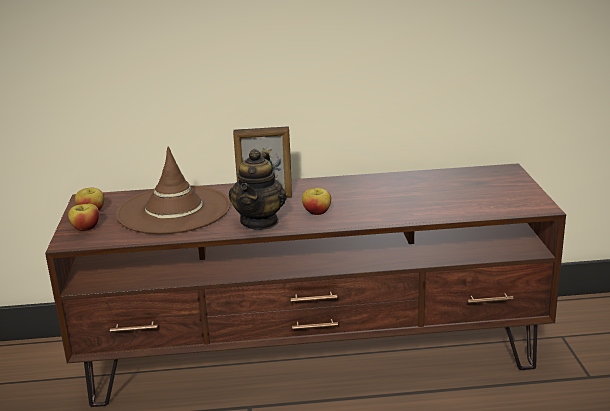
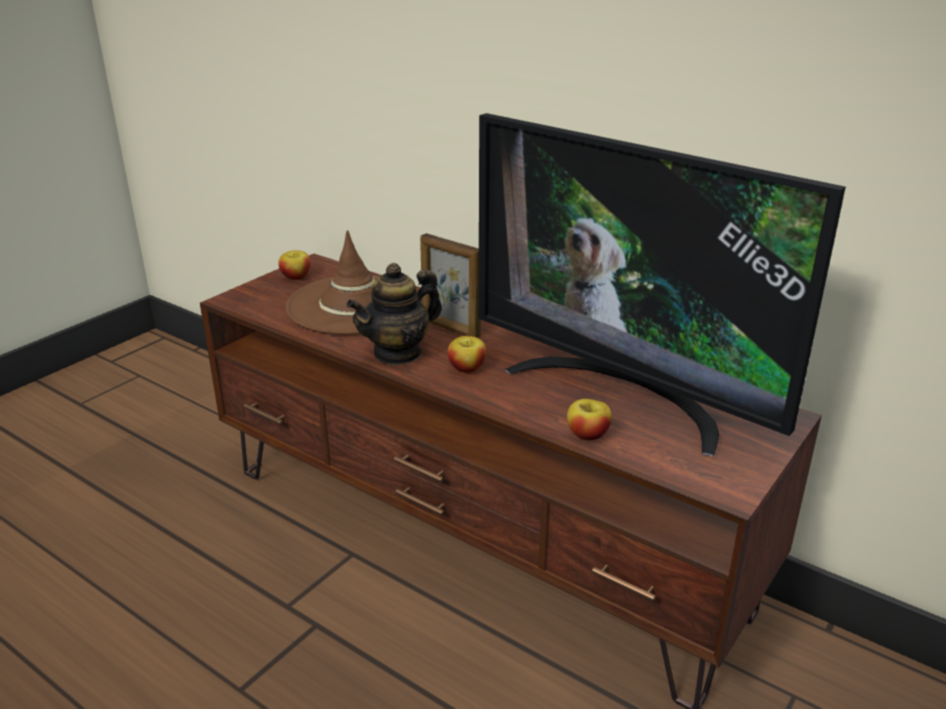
camera: 40 degrees right, 5 degrees up
(86, 228) = (263, 292): apple -> apple (587, 434)
(421, 189) = (624, 393): none -> television

